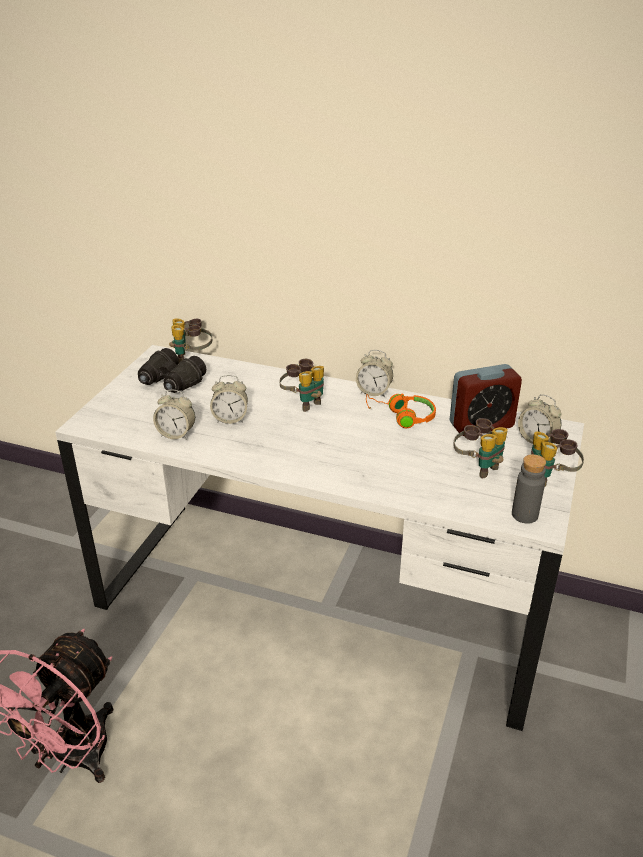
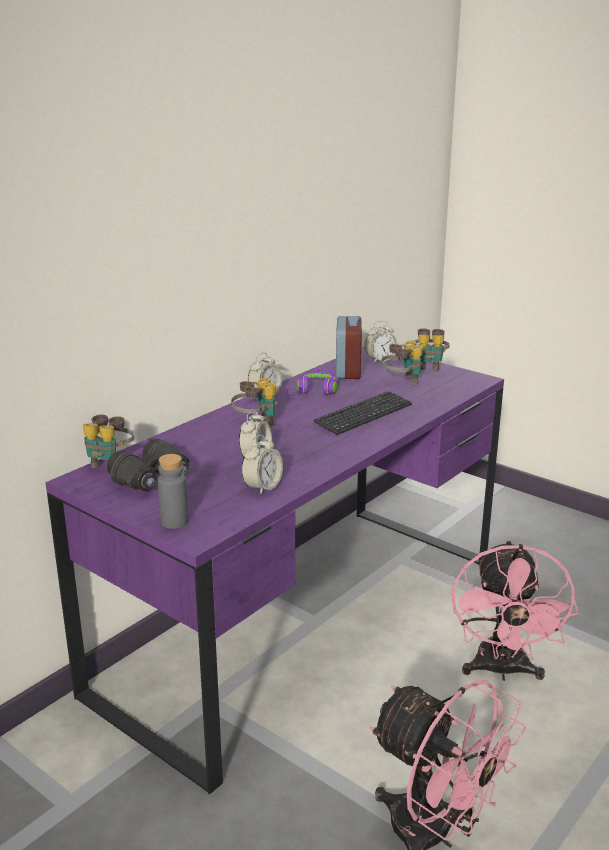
camera: 70 degrees left, 10 degrees down
(312, 778) = (502, 671): none -> pink fan
(321, 602) = (304, 622): white desk -> purple desk
(365, 457) = (363, 415): none -> keyboard
(402, 416) = (313, 393): orange headphones -> purple headphones
(524, 515) = (467, 381): grey bottle -> grey bottle (174, 522)

